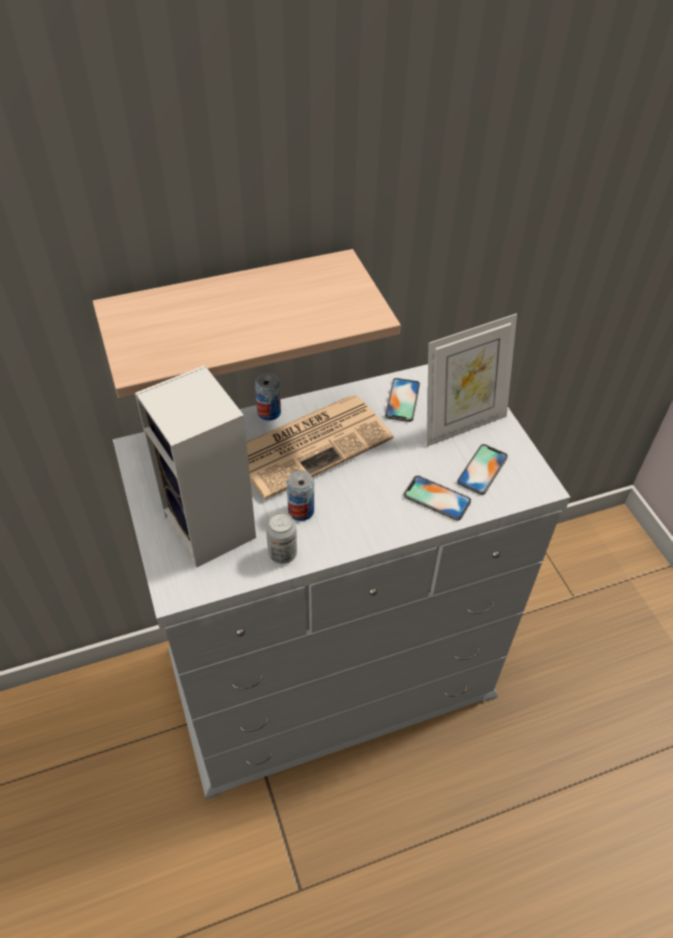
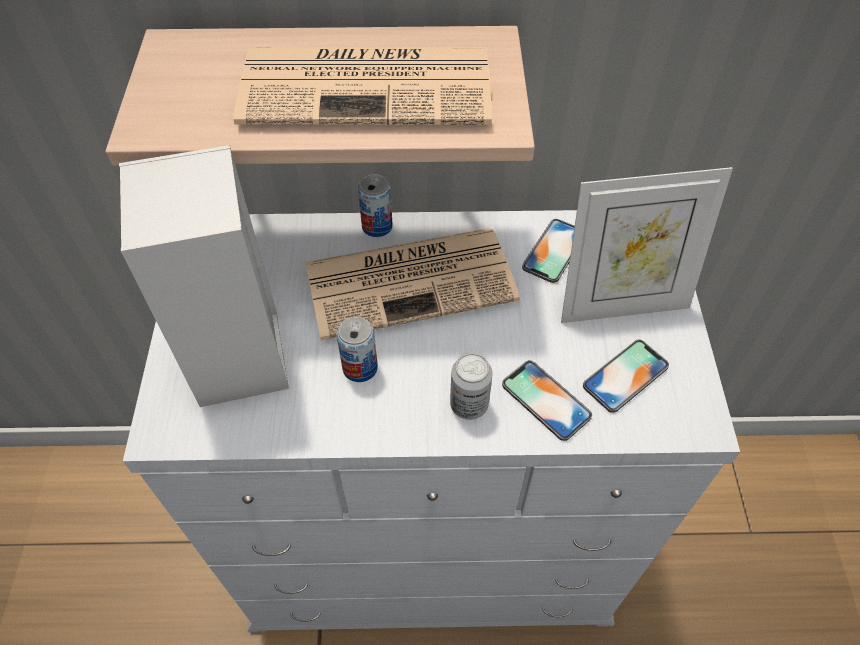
camera: 20 degrees right, 5 degrees up
(276, 308) = (370, 86): none -> newspaper
(282, 553) = (311, 420): can -> can (469, 404)

